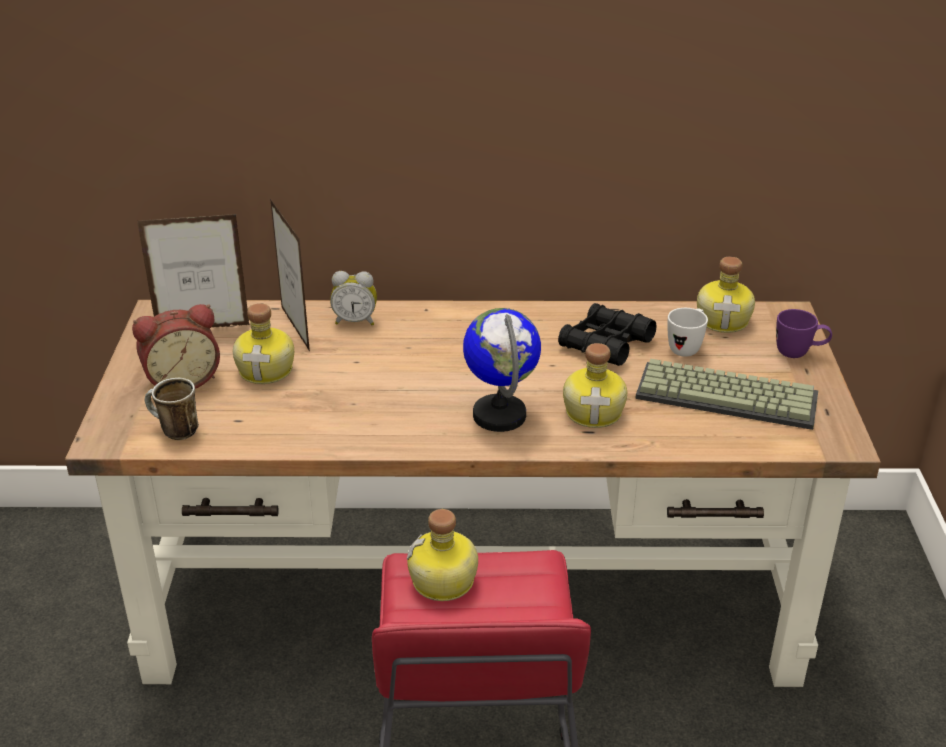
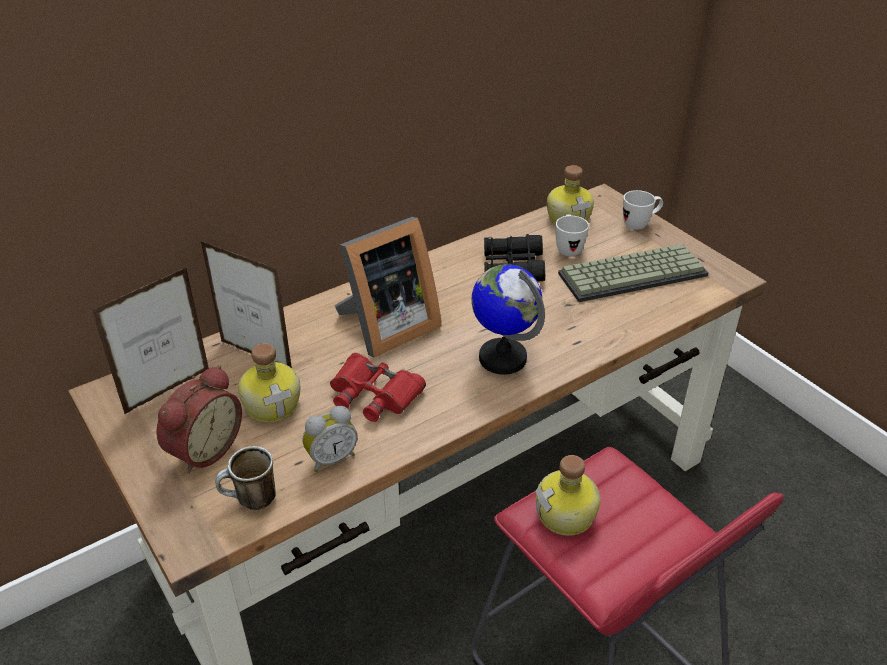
camera: 35 degrees left, 5 degrees up
(354, 397) = (374, 394): none -> red binoculars
(355, 321) = (301, 327): alarm clock -> alarm clock (331, 458)
(425, 349) = (386, 328): none -> picture frame
(595, 412) = (564, 325): bottle -> none
(799, 354) = (640, 224): purple mug -> white mug

